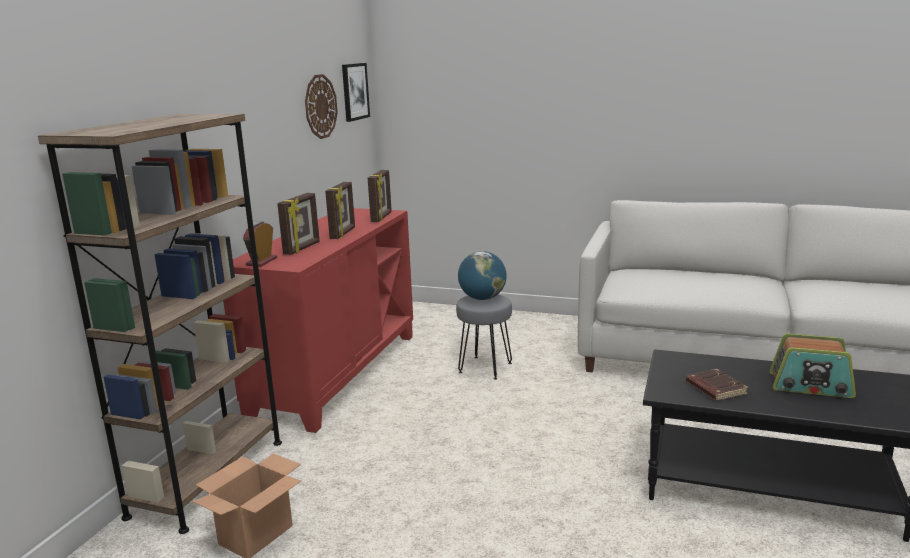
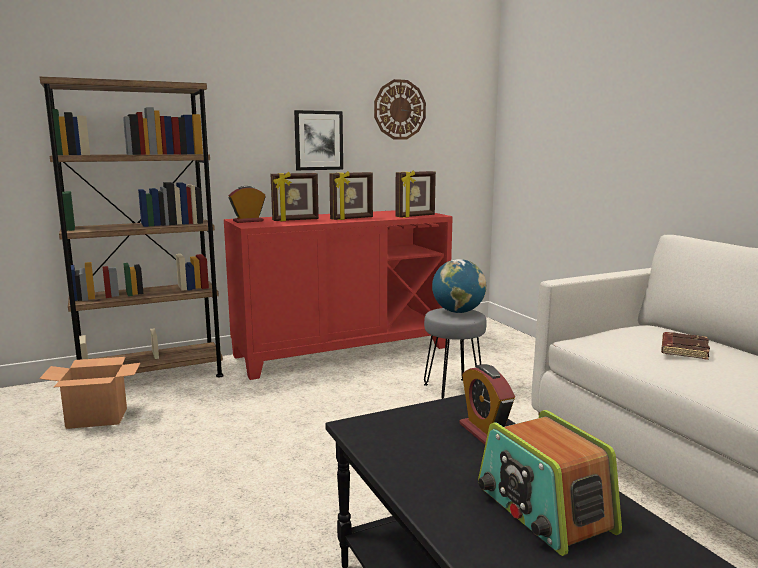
camera: 45 degrees right, 5 degrees down
(354, 91) = (461, 103): picture -> picture (318, 140)
(714, 365) = (485, 433): none -> alarm clock
(714, 389) = (415, 449): brown book -> brown book (683, 350)

